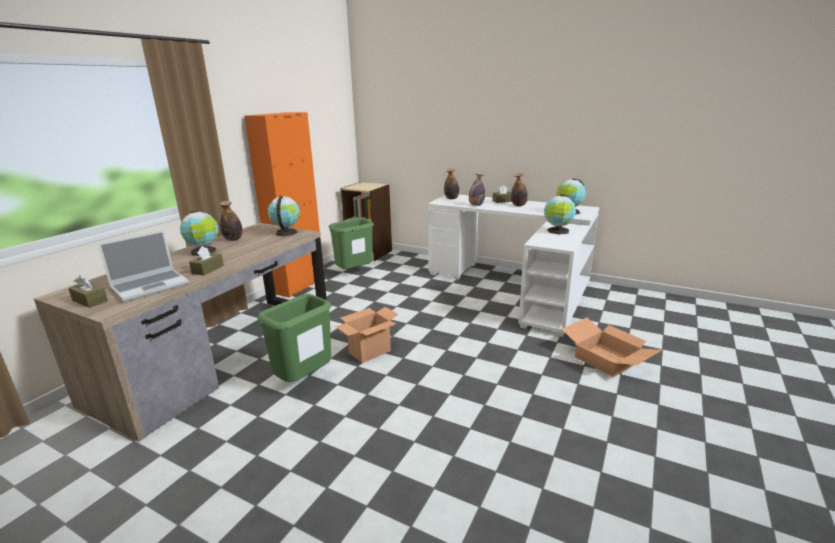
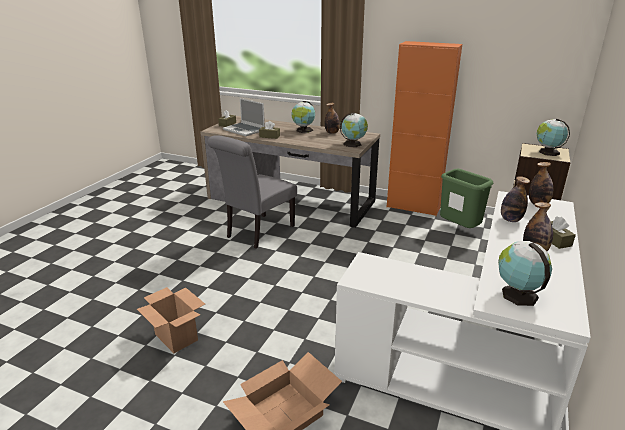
camera: 85 degrees right, 5 degrees up
(304, 381) = (257, 232): green trash can -> grey chair
(369, 352) = (296, 253): cardboard box -> cardboard box (176, 337)
(558, 231) = (424, 282): globe -> globe (547, 152)

